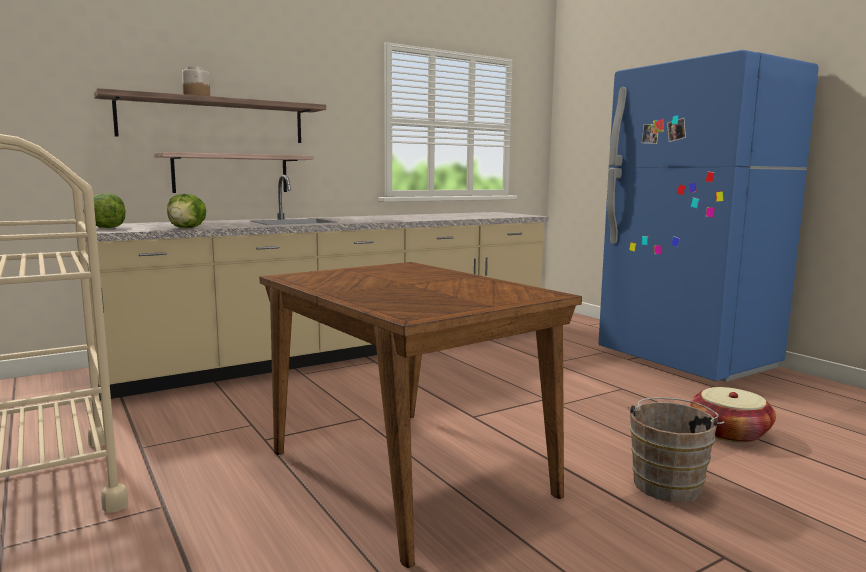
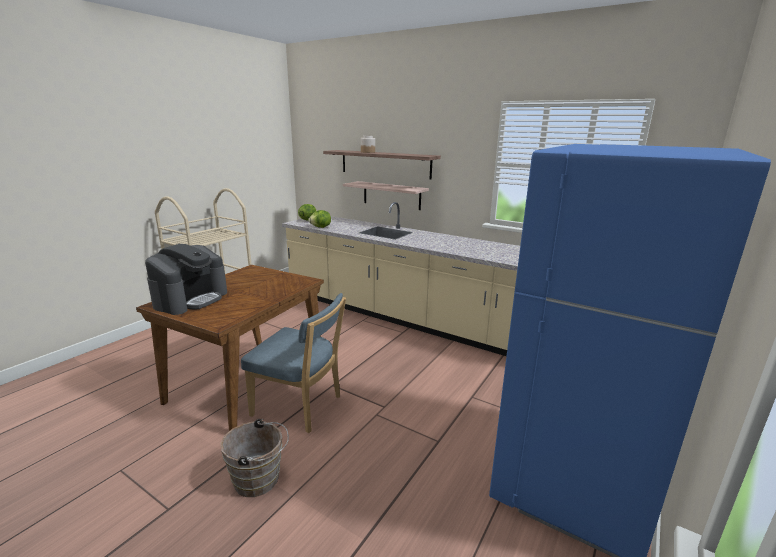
camera: 65 degrees right, 10 degrees up
(410, 301) = (191, 299): none -> coffee machine
(514, 442) = (300, 407): none -> blue chair
(729, 432) = (372, 514): basket -> none

